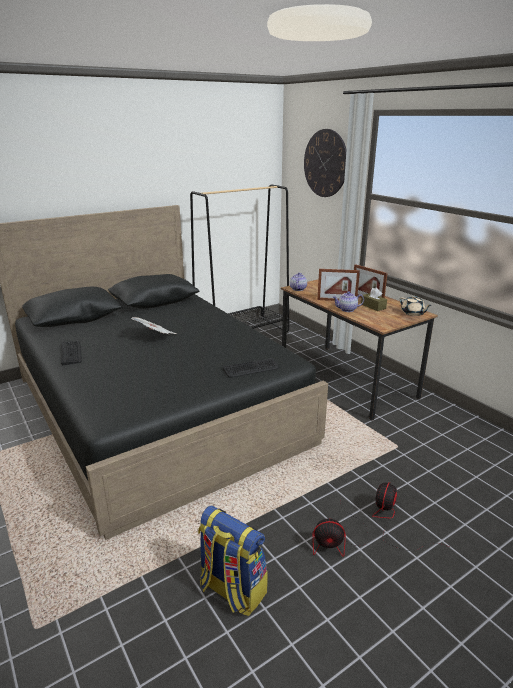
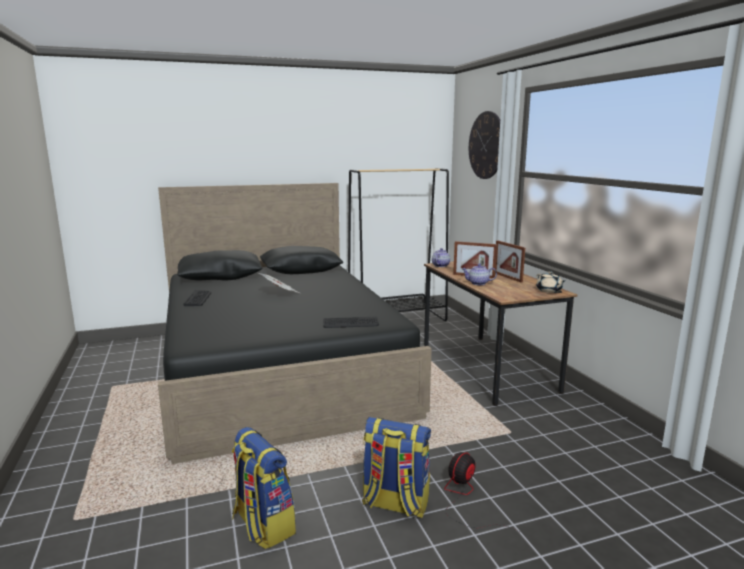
camera: 15 degrees right, 10 degrees down
(338, 540) = (395, 504): fan -> backpack
(373, 306) = (509, 283): brown tissue box -> none

